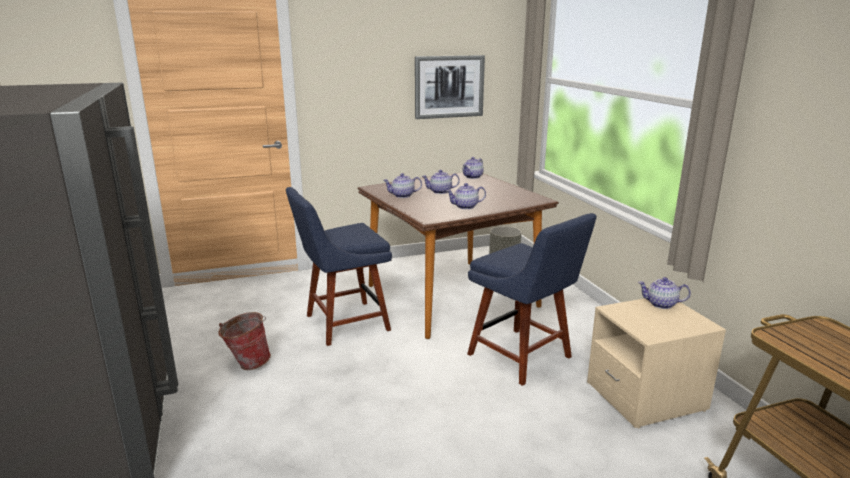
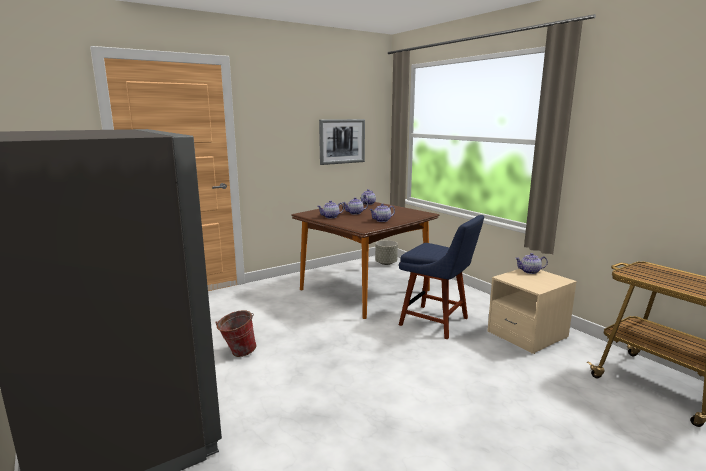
camera: 15 degrees left, 5 degrees down
(343, 323) = (296, 316): blue chair -> none

